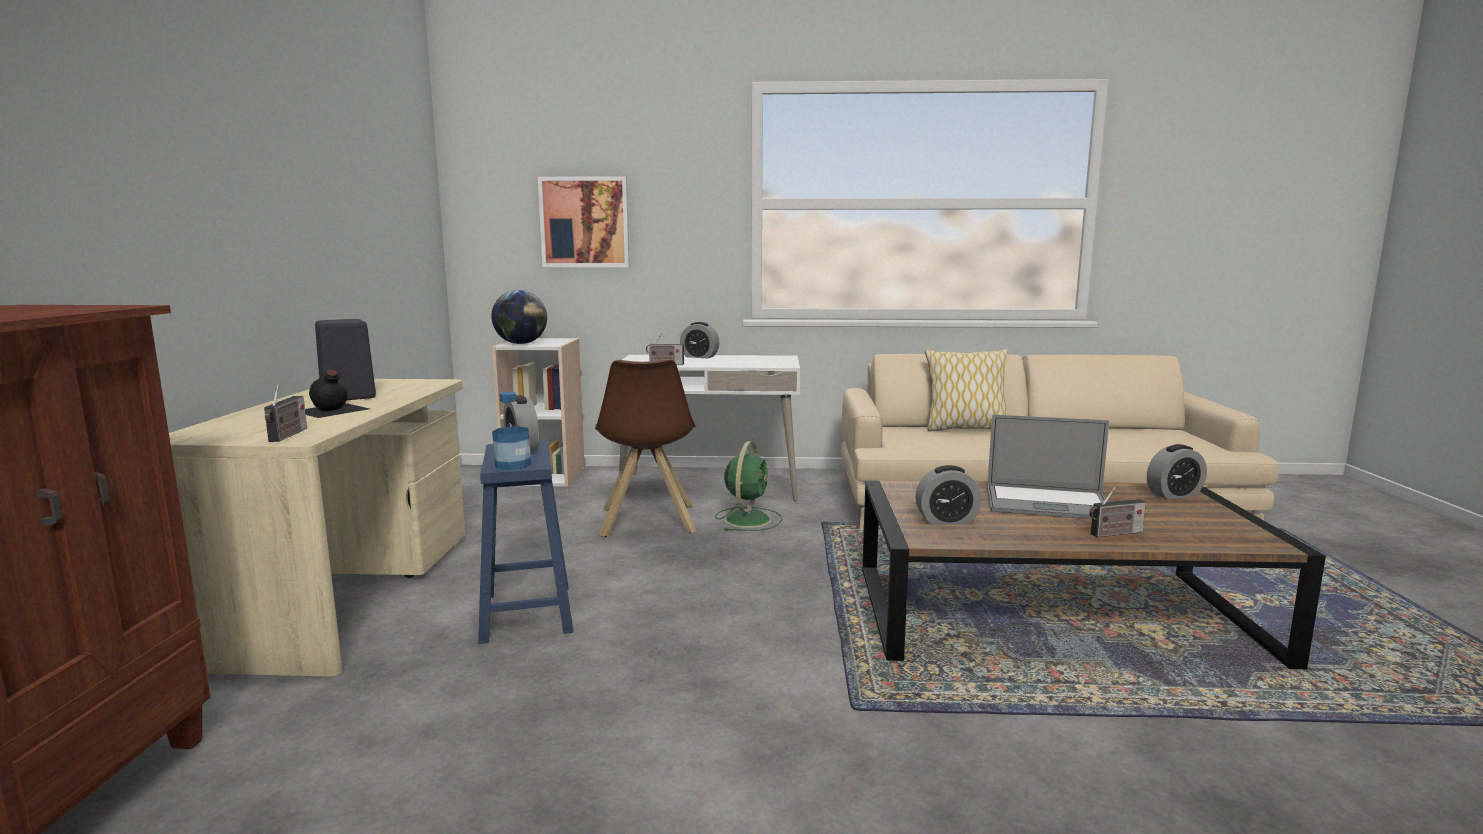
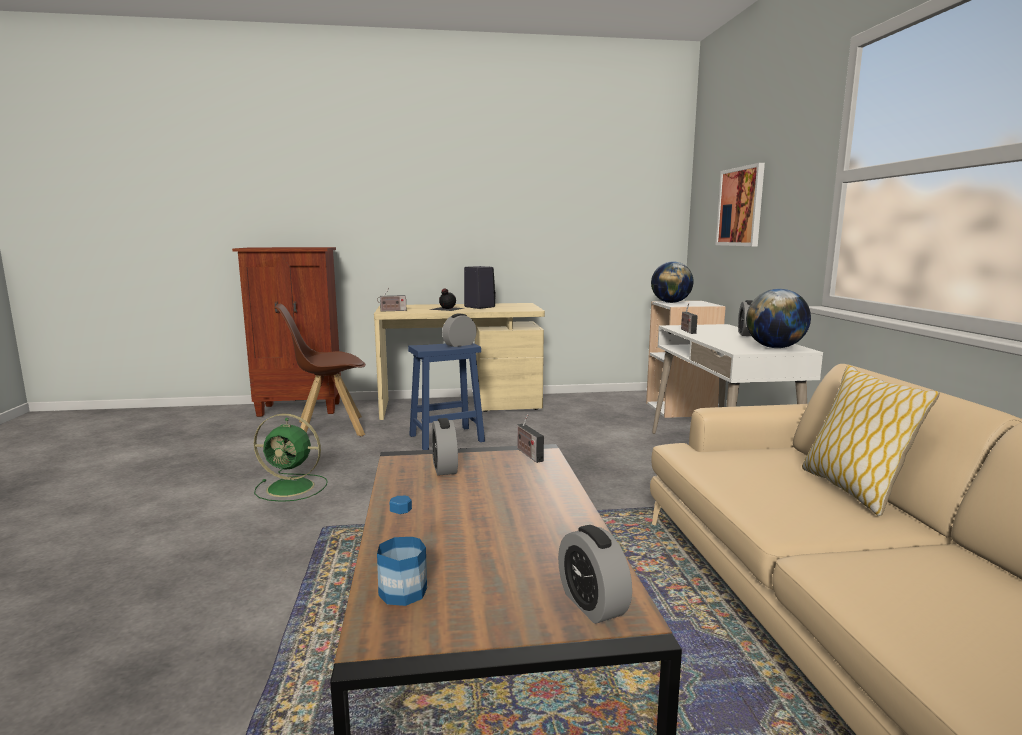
camera: 80 degrees right, 0 degrees up
(513, 465) = (423, 347): bottle -> bottle (403, 591)
(647, 522) = (611, 447): brown chair -> brown chair (328, 428)
(748, 519) = (649, 477): green fan -> green fan (292, 488)
(774, 359) = (775, 347): none -> globe
(1047, 504) = (510, 512): laptop -> none
(1114, 533) = (413, 536): radio -> radio (528, 454)

